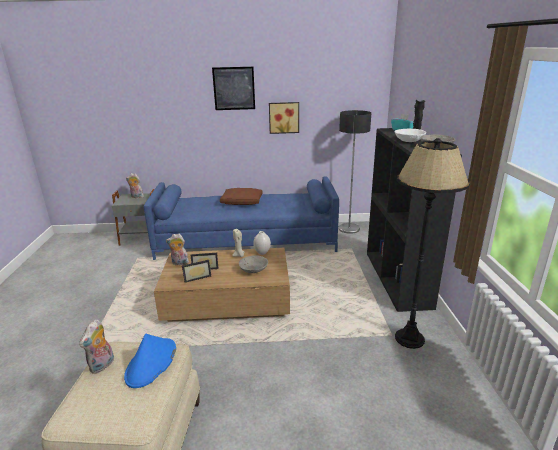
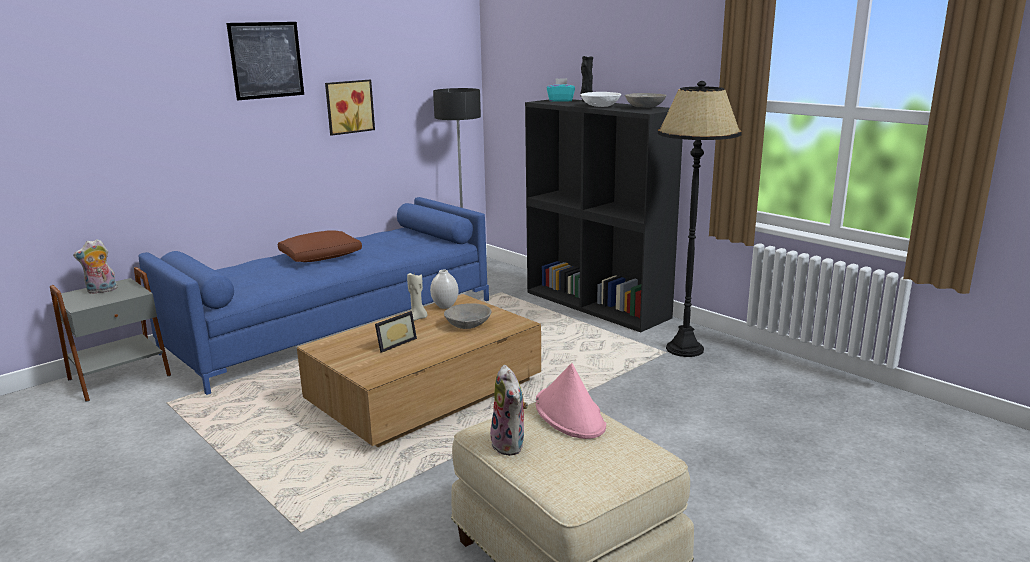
camera: 40 degrees left, 5 degrees down
(151, 363) = (570, 414): blue hat -> pink hat
(179, 263) = (342, 352): plush toy -> none
(197, 277) = (403, 355): picture frame -> none

